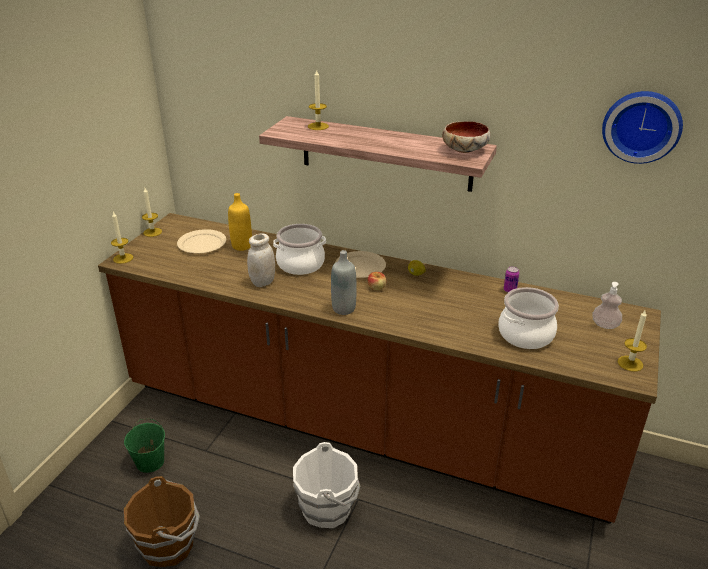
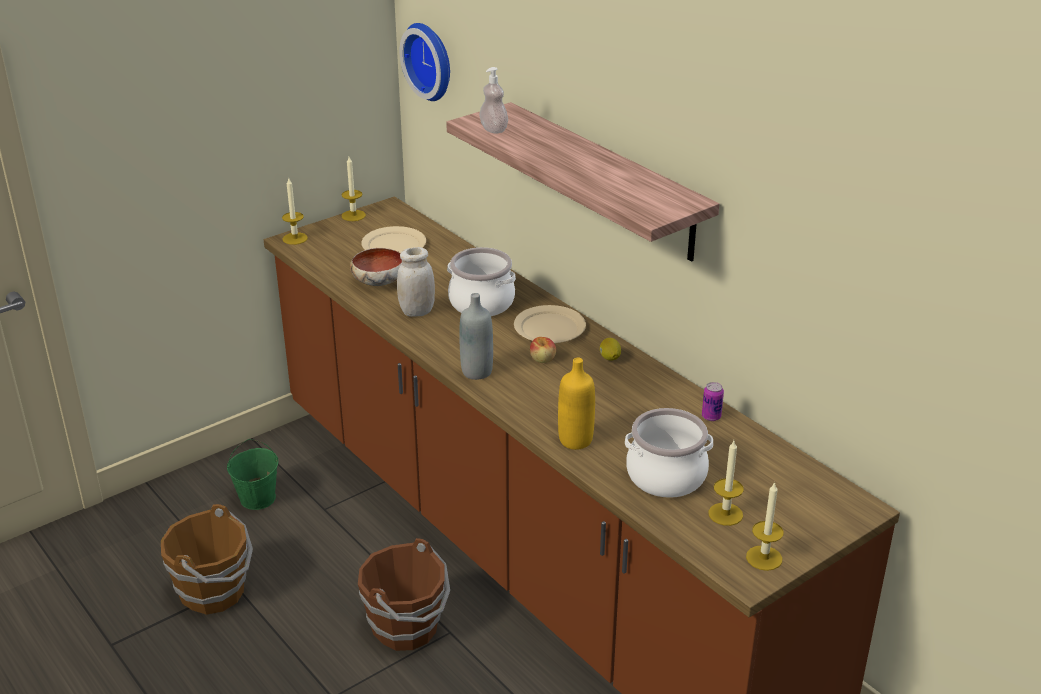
camera: 30 degrees right, 0 degrees up
(242, 246) = (436, 261): yellow bottle -> yellow bottle (575, 440)
(318, 126) = (528, 125): candle -> candle (725, 514)
(328, 508) = (407, 627): white bucket -> brown bucket
(465, 150) = (666, 199): bowl -> bowl (380, 281)
(605, 325) = (790, 502): soap dispenser -> soap dispenser (493, 129)
(641, 125) = (878, 222): wall clock -> wall clock (431, 60)

